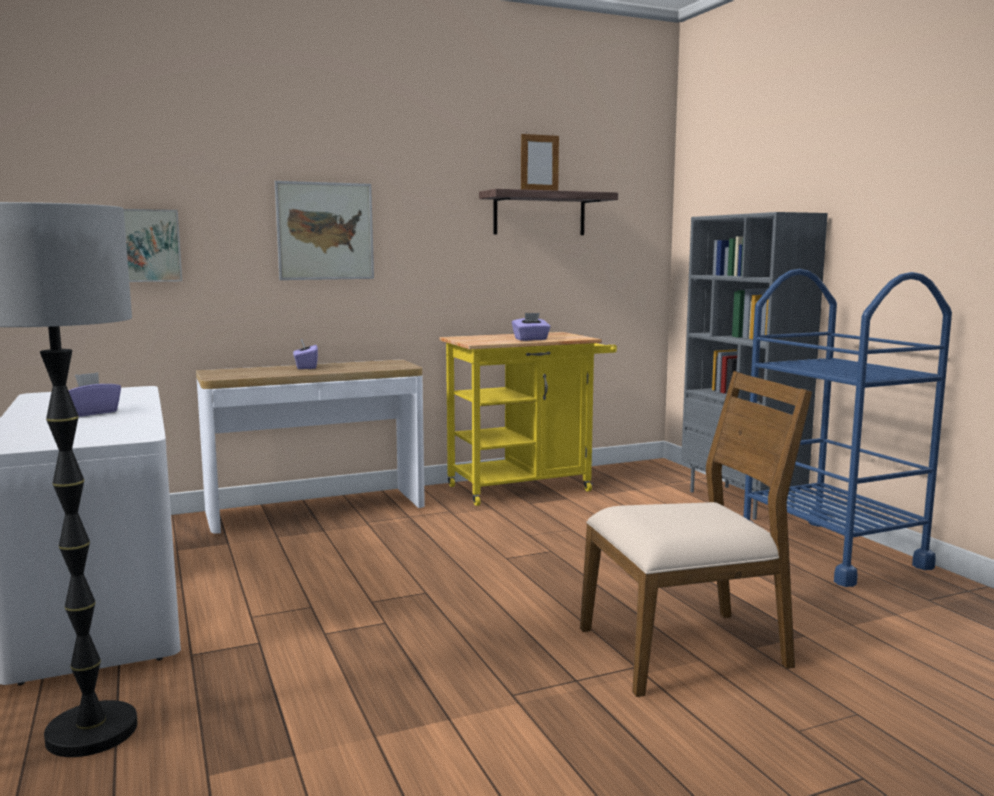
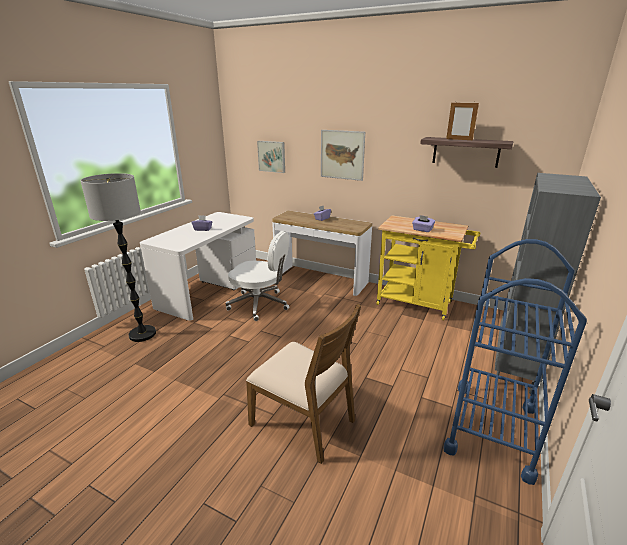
camera: 50 degrees right, 15 degrees up
(279, 575) = (260, 304): none -> white office chair

